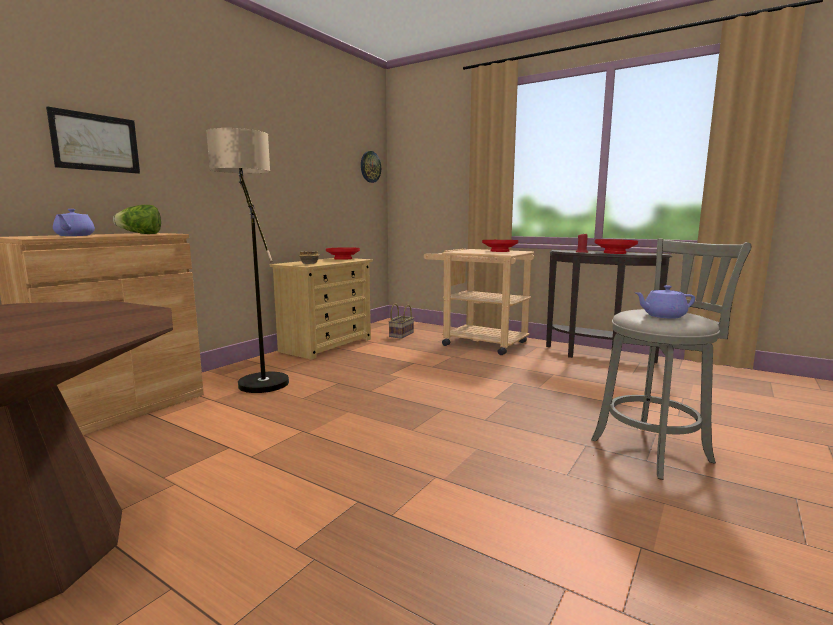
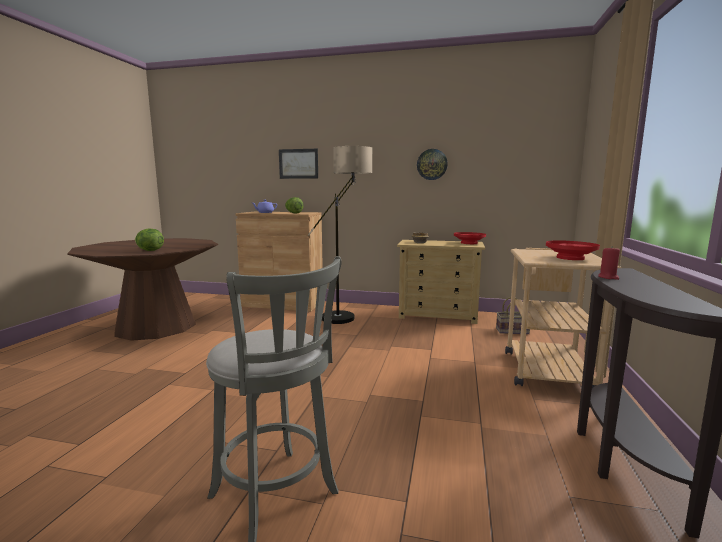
camera: 70 degrees right, 0 degrees up
(95, 329) = (149, 251): none -> lettuce
(370, 167) = (548, 151): wall clock -> wall clock (432, 164)
(615, 253) = (640, 289): red bowl -> none
(663, 316) = (253, 340): purple teapot -> none

